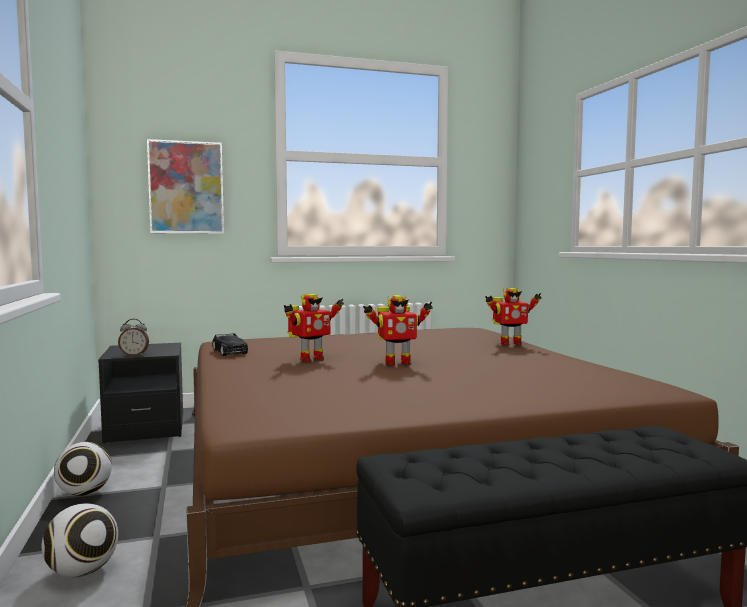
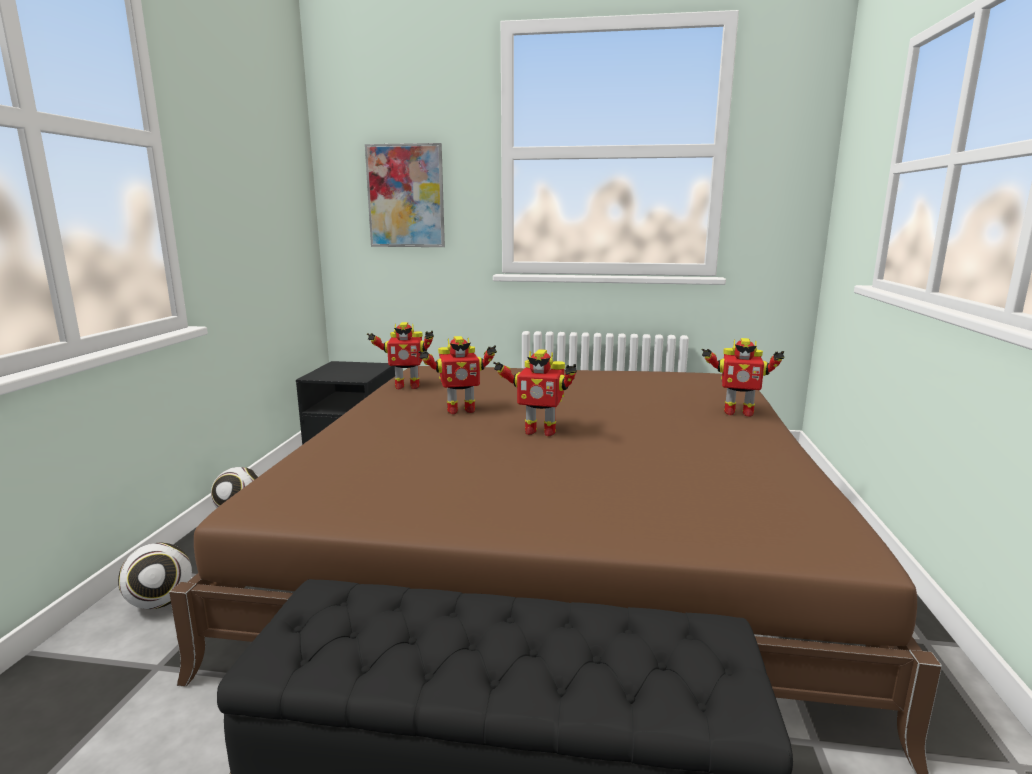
camera: 25 degrees right, 10 degrees up
(134, 355) = (330, 378): alarm clock -> none
(230, 352) = (406, 386): black toy car -> toy robot

